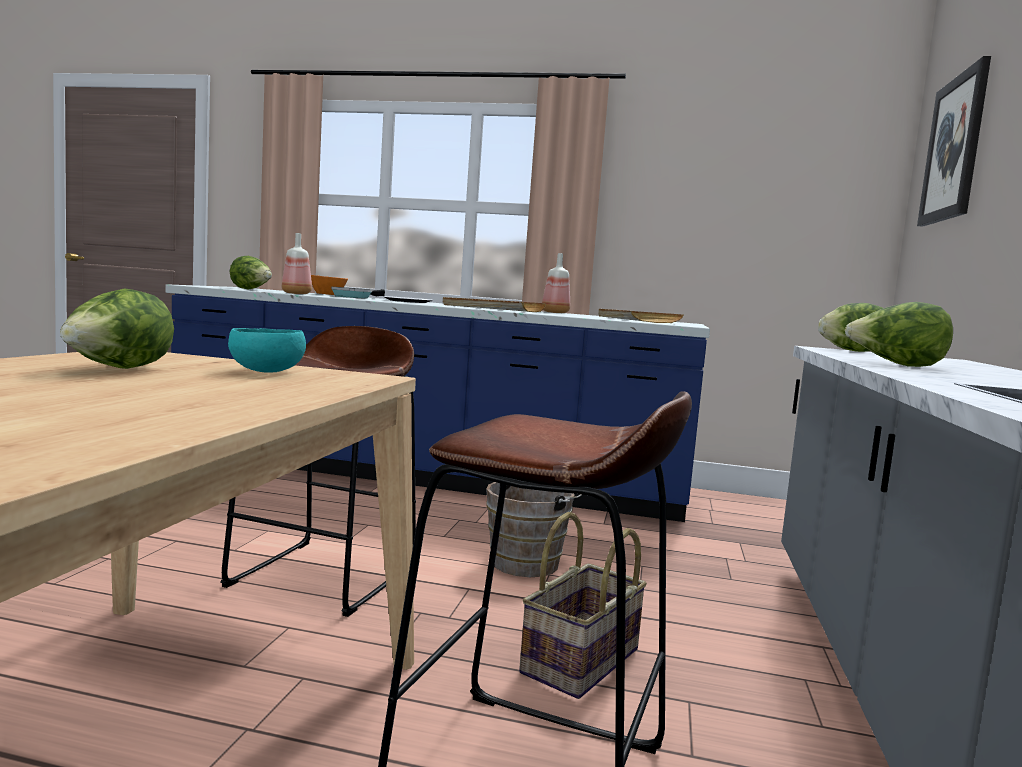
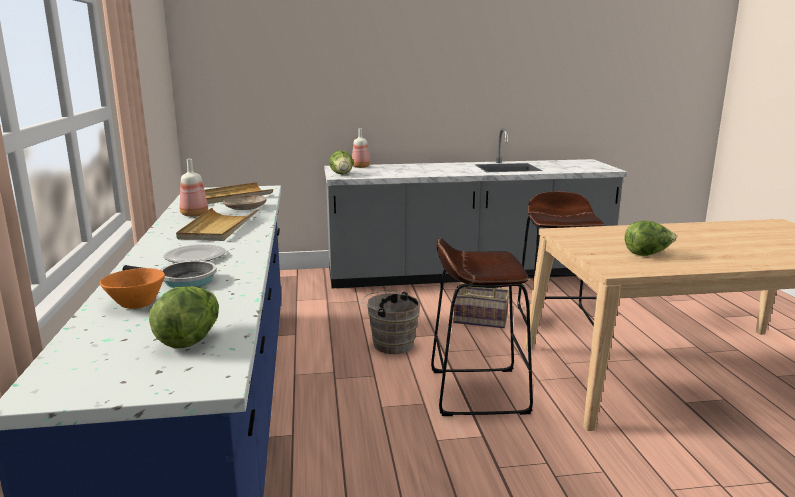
camera: 110 degrees left, 10 degrees up
(265, 371) = (590, 242): turquoise bowl -> none
(297, 293) = (227, 300): bottle -> bottle (360, 167)
(573, 315) = (245, 207): none -> beige plate
(897, 365) = (426, 173): lettuce -> none
(954, 149) = (249, 54): picture -> none

